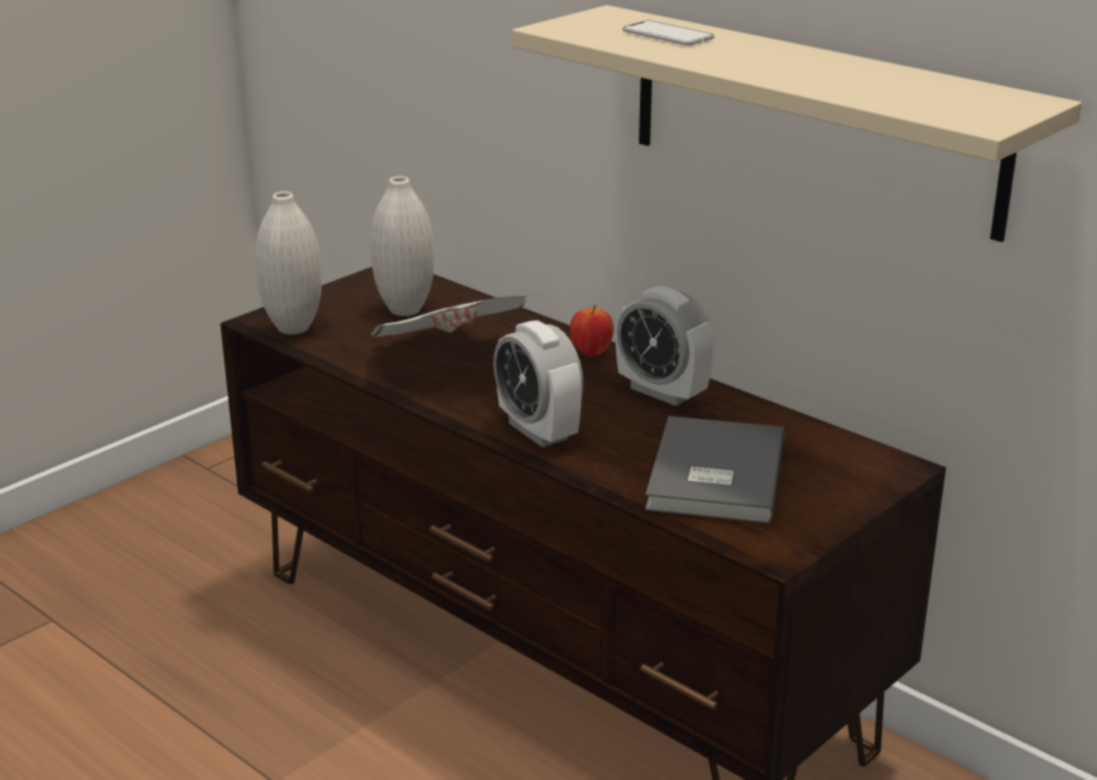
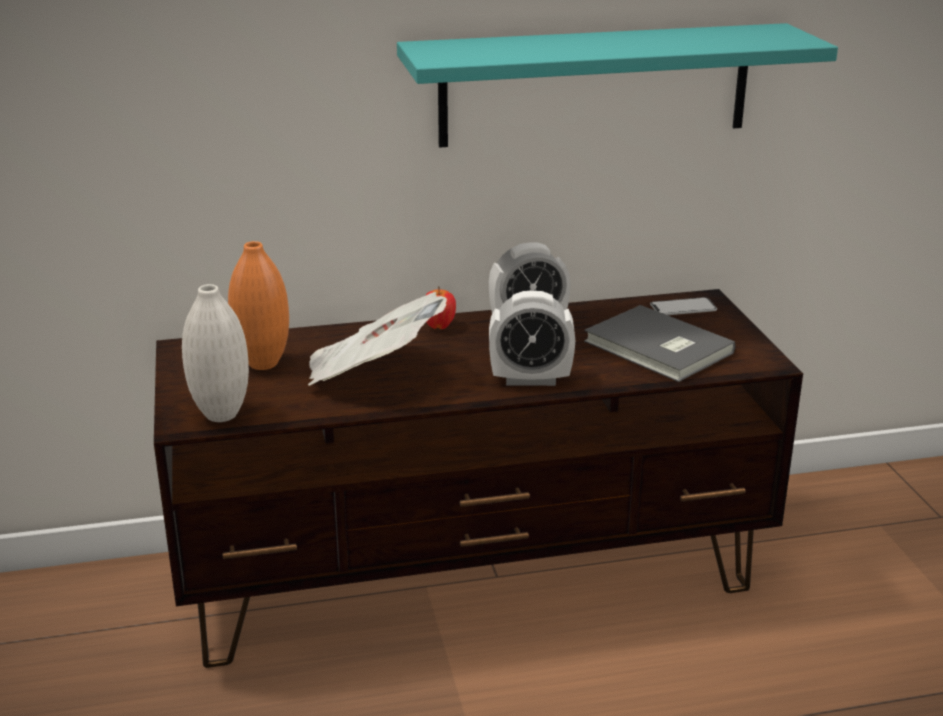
camera: 55 degrees left, 0 degrees up
(405, 310) = (263, 364): white vase -> orange vase
(667, 35) = (512, 46): phone -> phone (683, 308)
(813, 119) = (595, 85): beige shelf -> turquoise shelf

